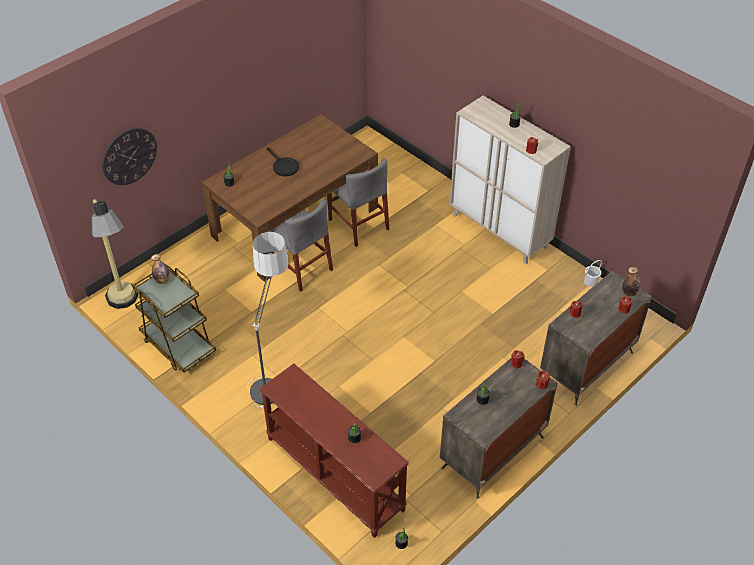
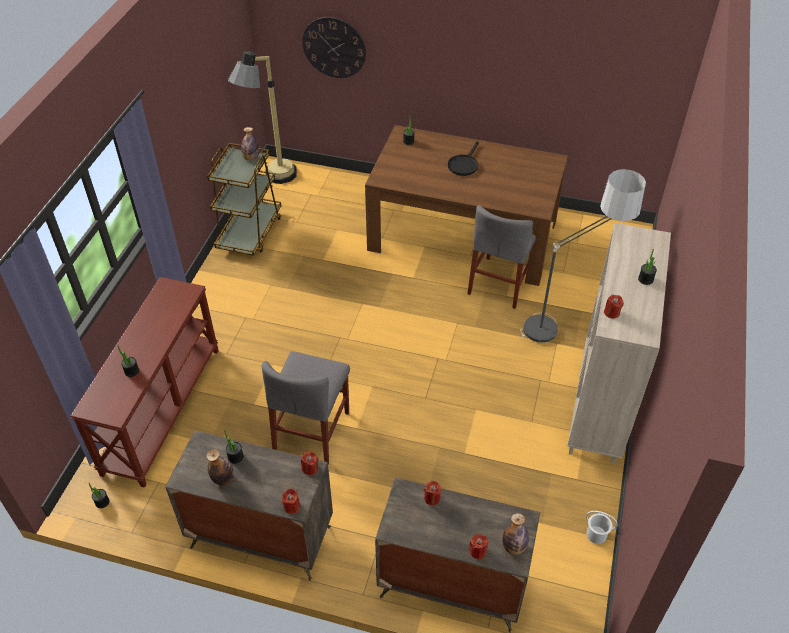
camera: 60 degrees right, 0 degrees up
(272, 373) = (258, 308): floor lamp -> floor lamp (565, 323)
(300, 267) = (405, 266): grey chair -> grey chair (312, 431)
(497, 413) = (223, 479): none -> bottle

